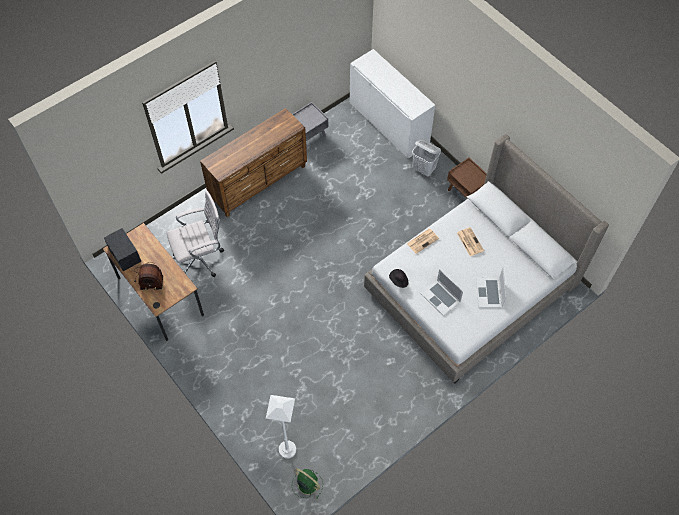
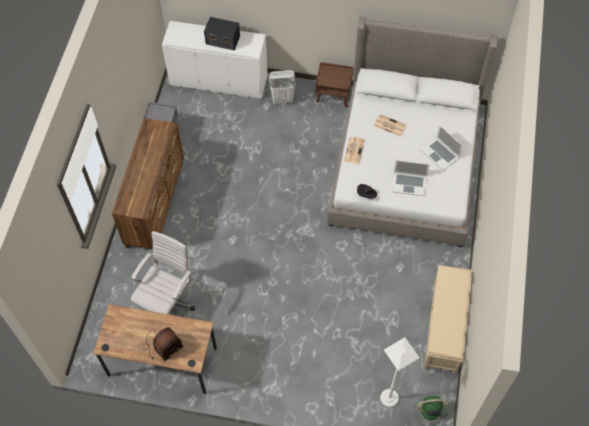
camera: 40 degrees left, 0 degrees up
(124, 254) = (119, 343): radio -> radio (222, 40)
(380, 433) = (444, 328): none -> beige bench

